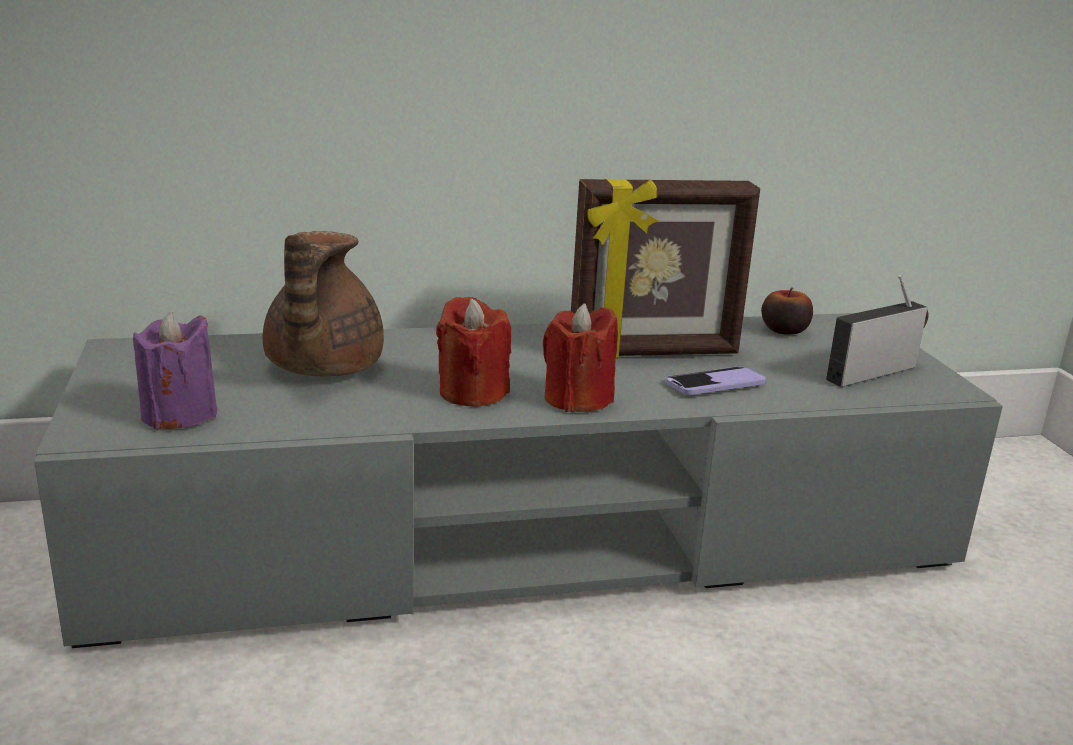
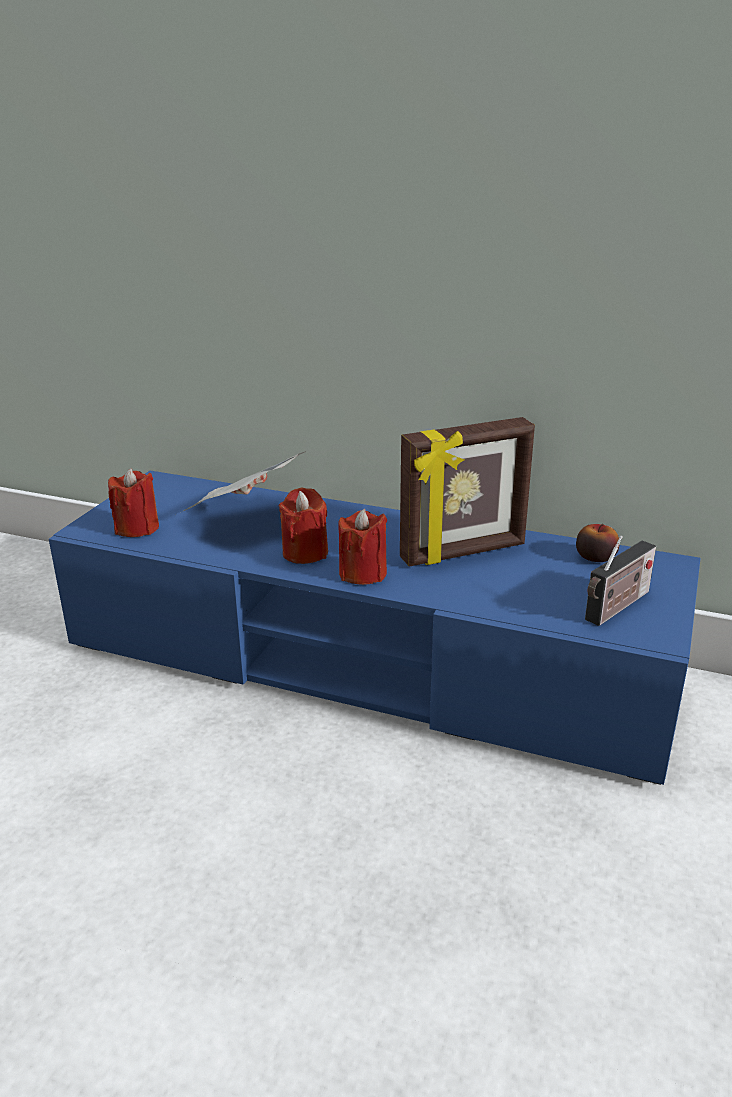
camera: 35 degrees right, 5 degrees up
(179, 414) = (137, 528): purple candle -> red candle
(321, 368) = (242, 515): brown teapot -> newspaper
(527, 538) = (366, 661): grey tv stand -> blue tv stand
(654, 353) = (463, 553): picture frame -> picture frame turned 45 degrees counterclockwise
(715, 384) = (472, 586): phone -> none
(874, 372) = (616, 608): radio -> radio turned 135 degrees clockwise

